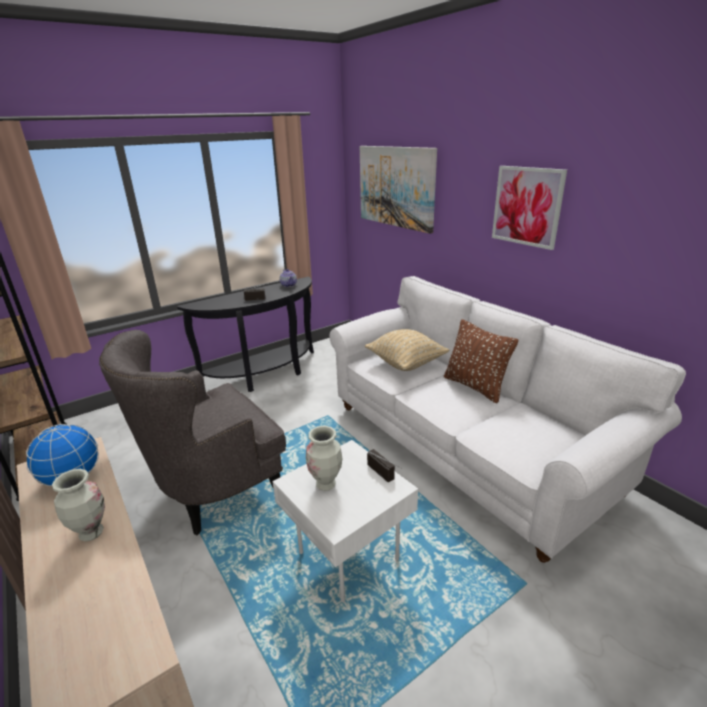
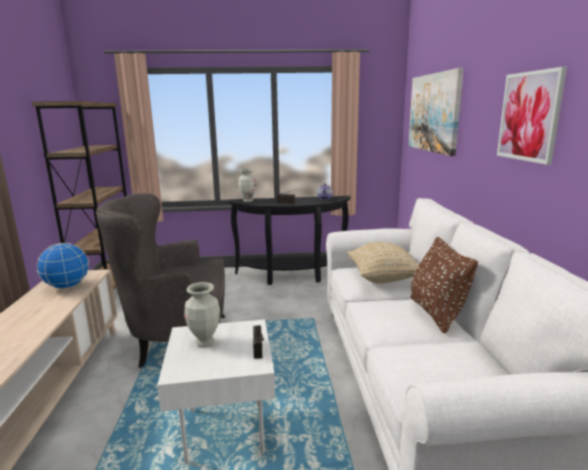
camera: 30 degrees right, 10 degrees down
(91, 533) = (37, 318): vase -> vase (247, 201)

